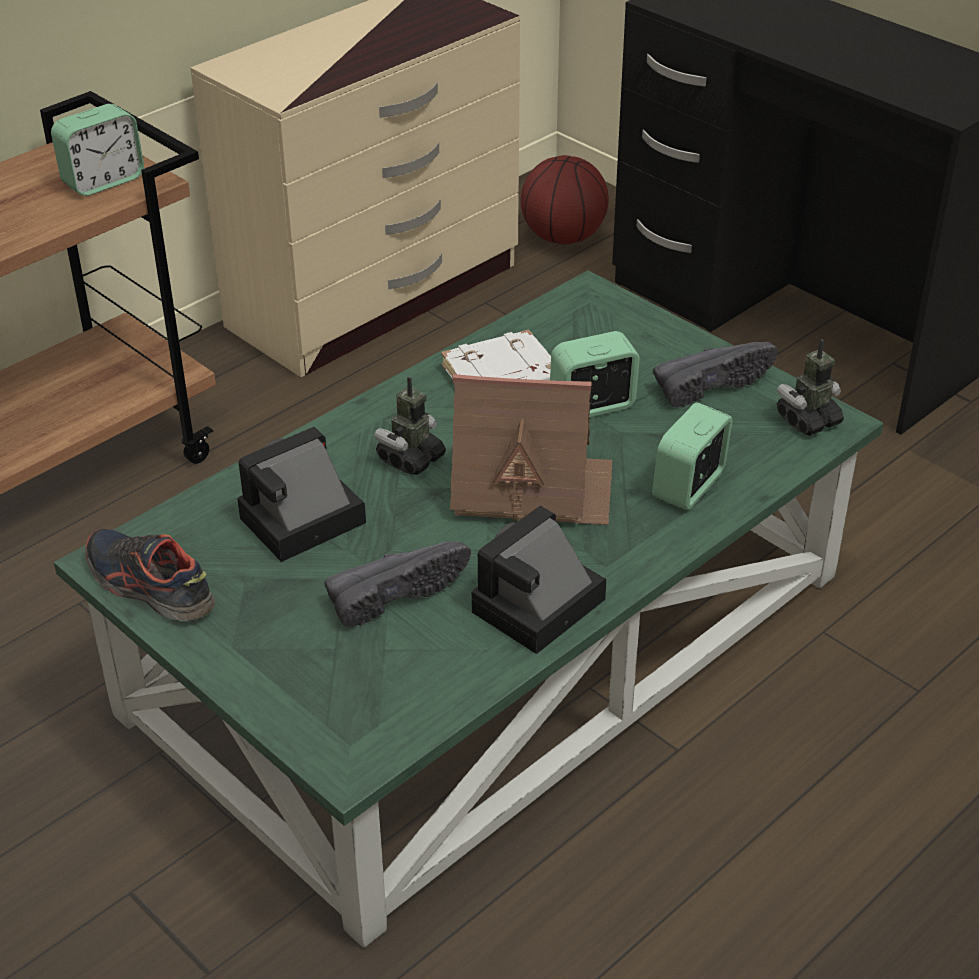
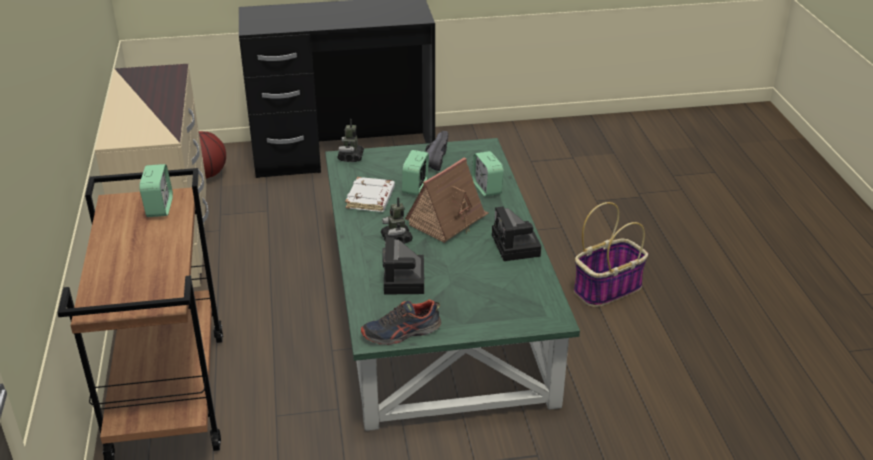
camera: 55 degrees left, 5 degrees down
(394, 592) = (473, 274): black shoe -> none
(796, 854) = (608, 288): none -> basket
(808, 420) = (479, 150): toy robot -> toy robot (351, 157)

